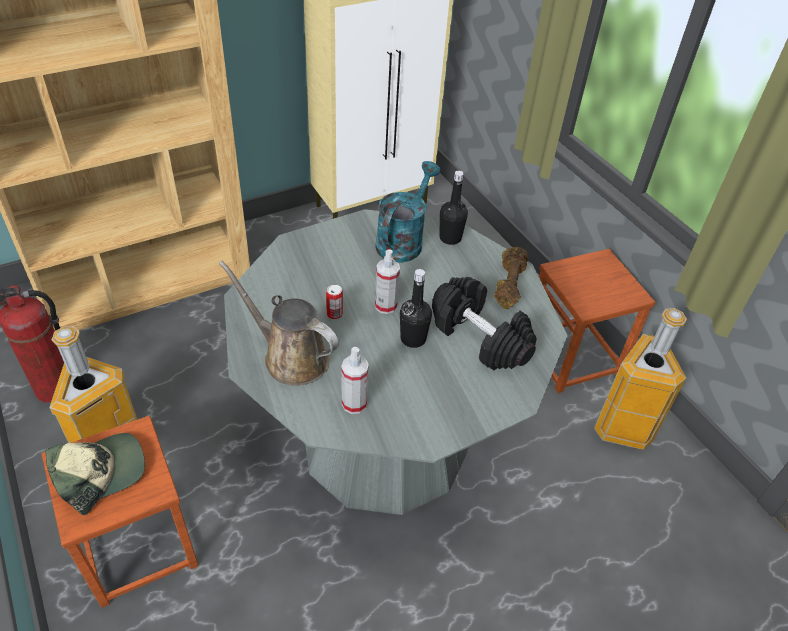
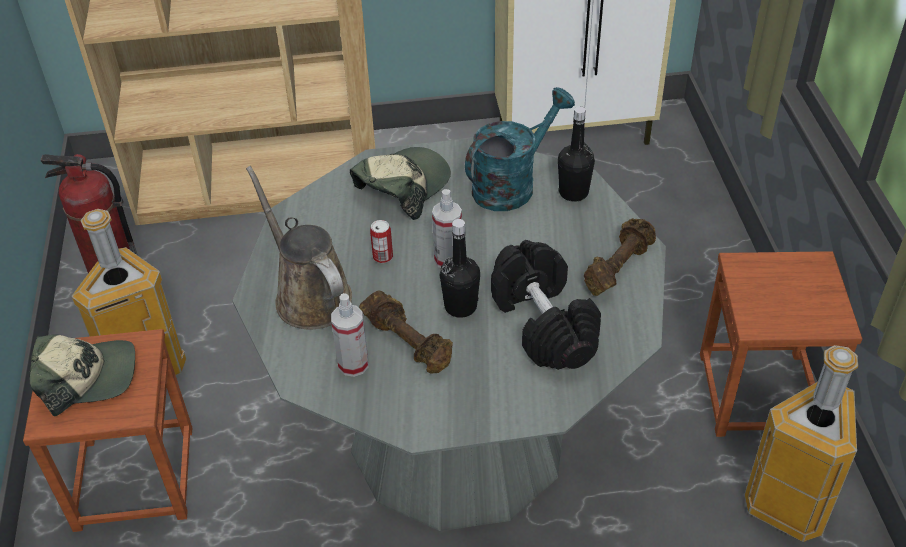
camera: 25 degrees right, 0 degrees up
(322, 258) = (402, 187): none -> cap
(388, 376) = (409, 342): none -> brown dumbbell

